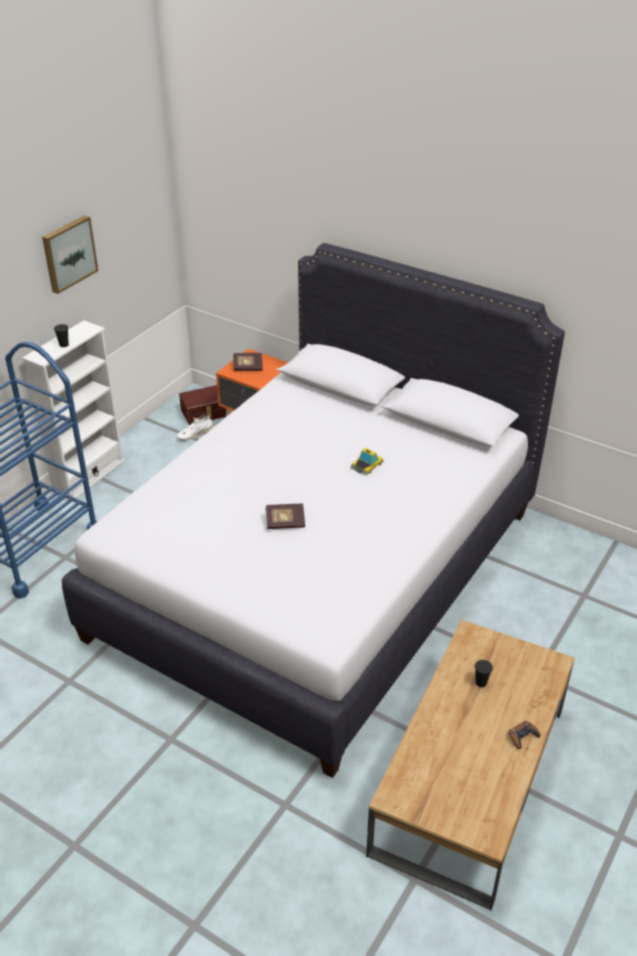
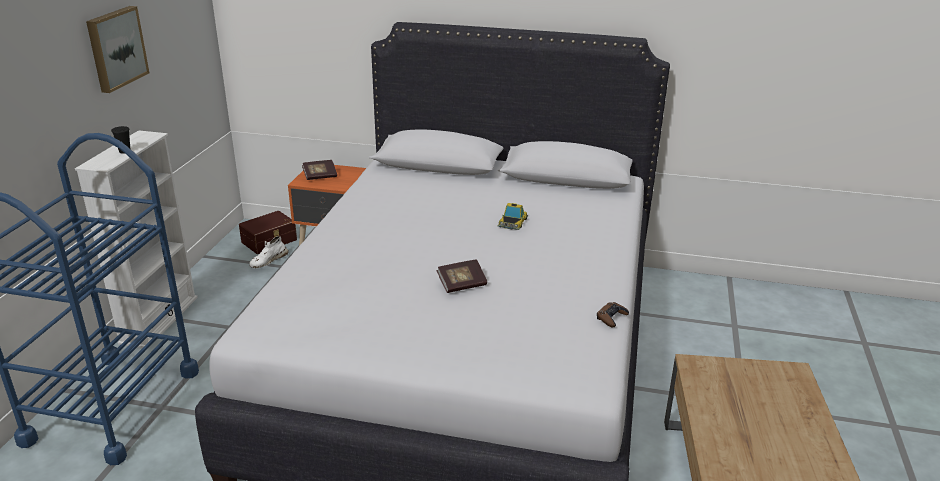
camera: 20 degrees left, 10 degrees down
(481, 682) = (740, 408): black cup -> none
(523, 736) = (822, 450): brown game controller -> brown game controller (611, 317)

